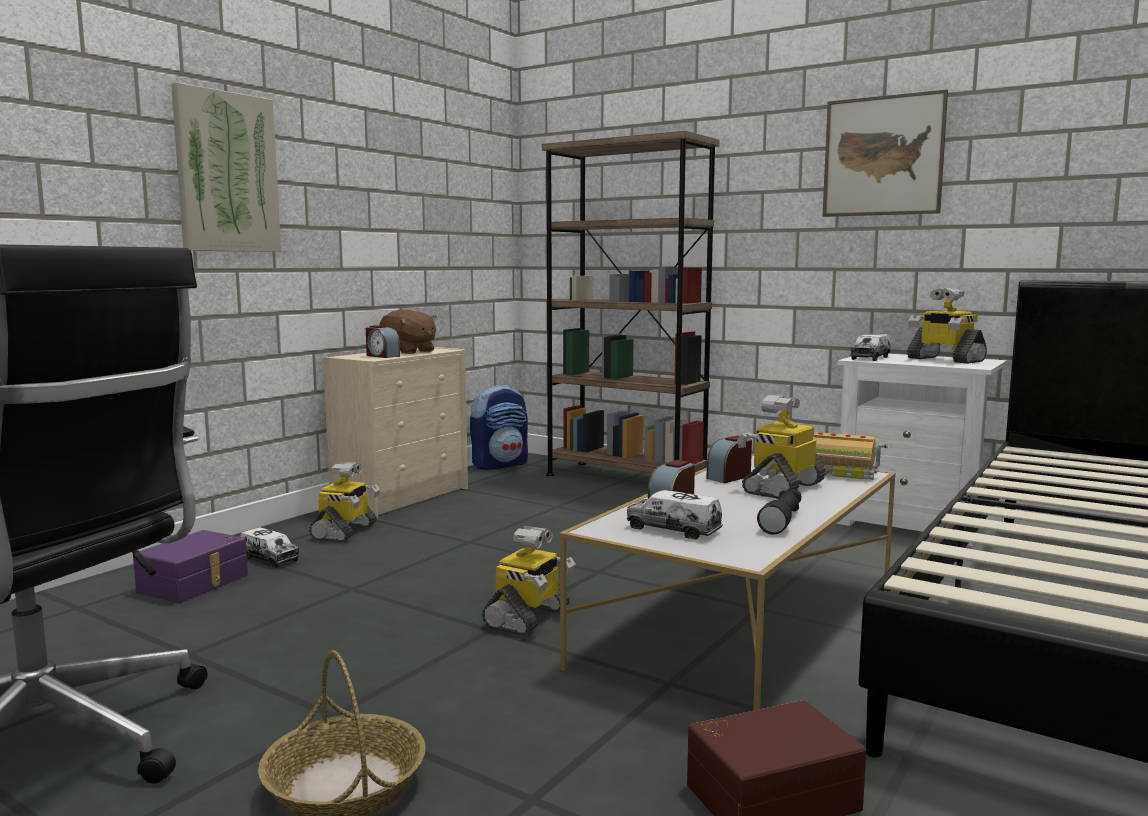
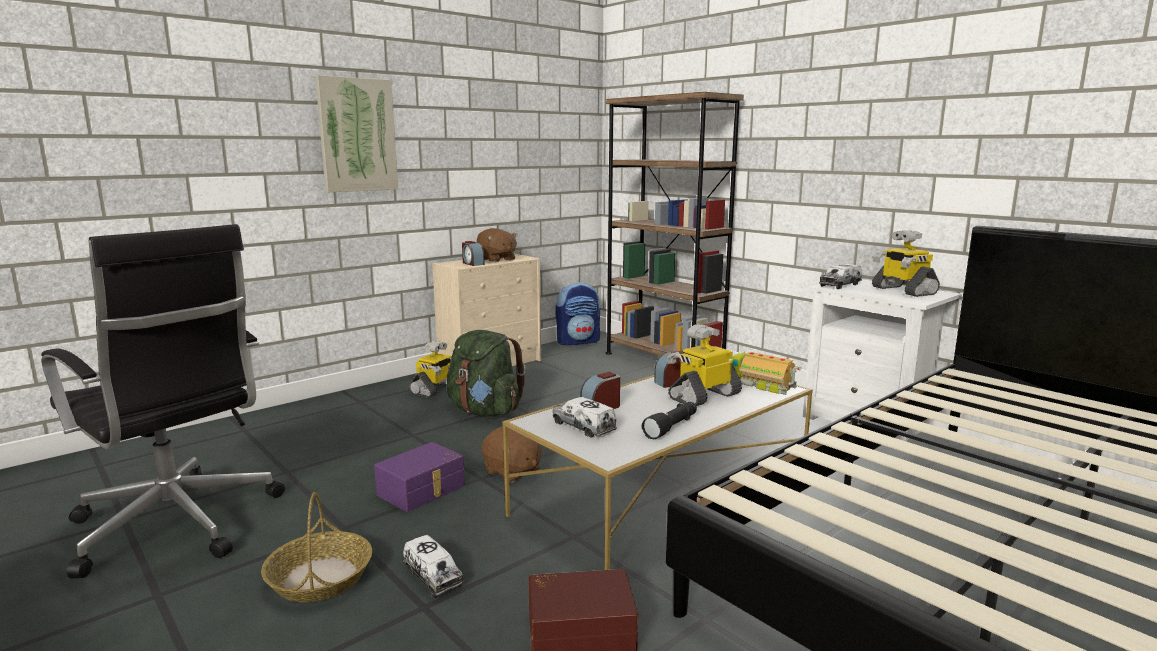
camera: 15 degrees right, 5 degrees up
(195, 584) = (320, 420): purple storage box -> purple storage box (422, 490)
(269, 558) = (375, 406): toy truck -> toy truck (433, 577)
(436, 551) = (485, 411): none -> green backpack
(528, 618) = (512, 472): toy robot -> brown plush toy
(883, 156) = (870, 111): picture -> none

